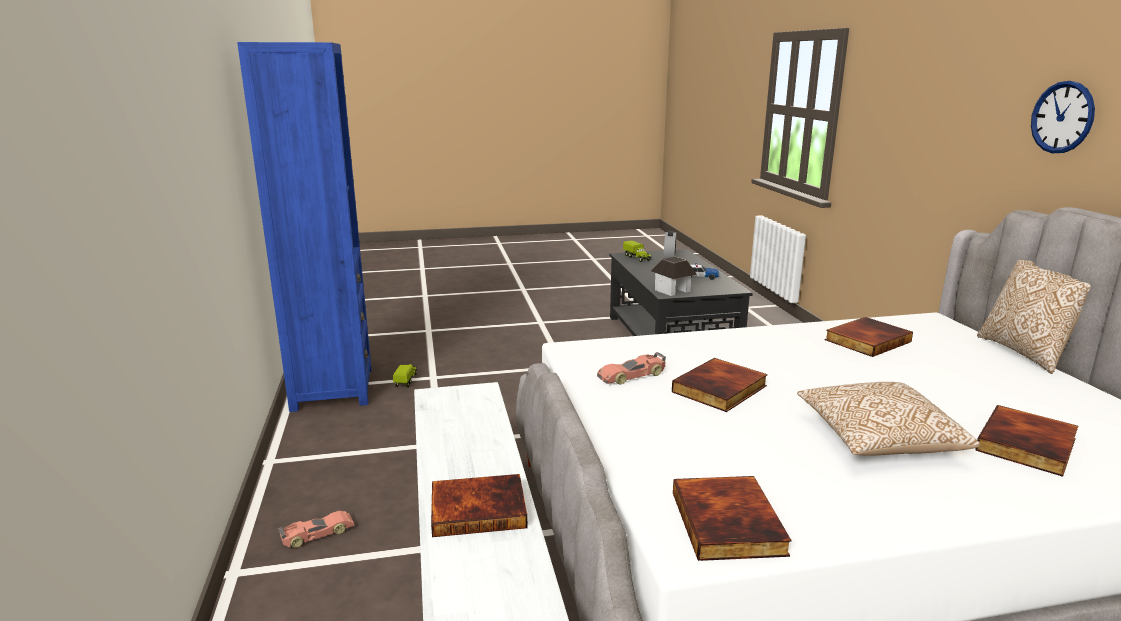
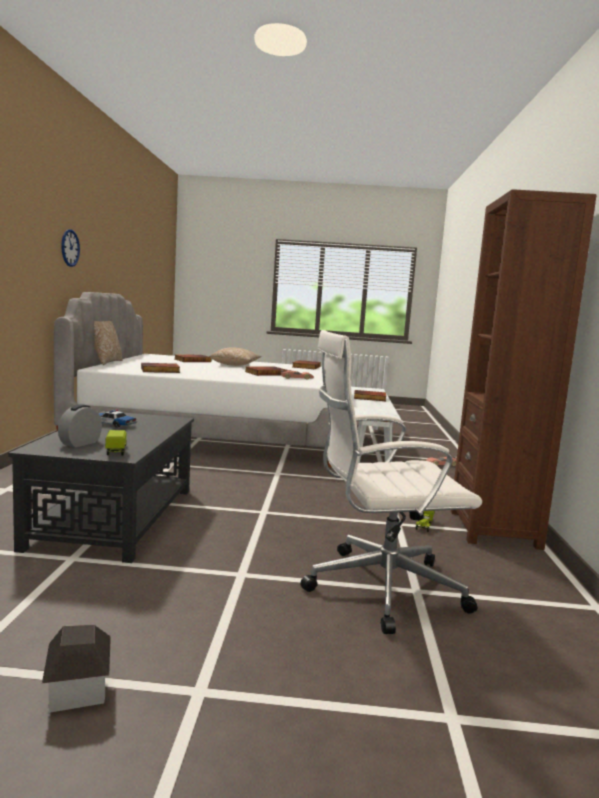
camera: 165 degrees left, 10 degrees down
(332, 389) = (494, 529): blue bookcase -> brown bookcase
(452, 328) = (379, 587): none -> white office chair
(672, 290) = (167, 420): toy house -> toy house (78, 691)

